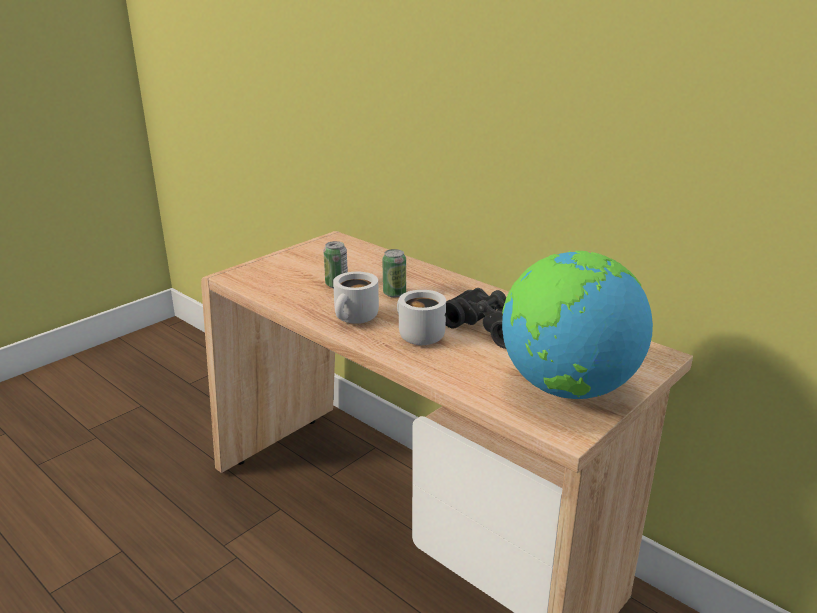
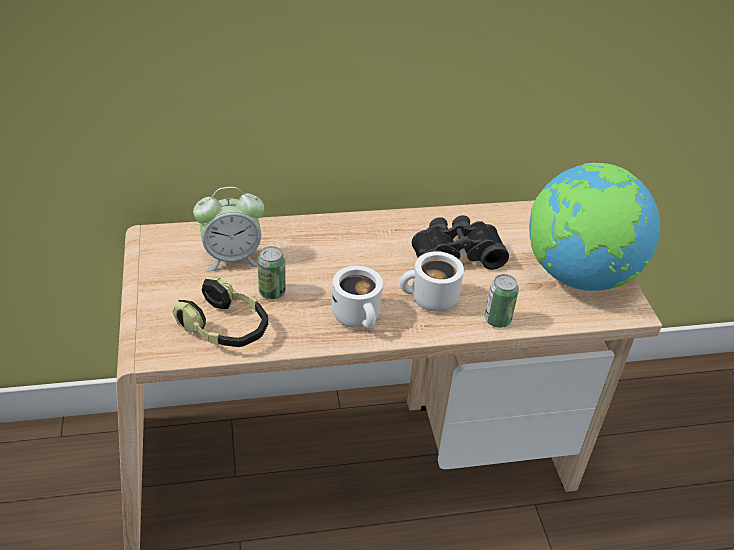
camera: 55 degrees left, 15 degrees up
(280, 285) = (225, 328): none -> headphones
(350, 262) = (232, 258): none -> alarm clock
(394, 293) = (335, 268): can -> can (497, 320)

